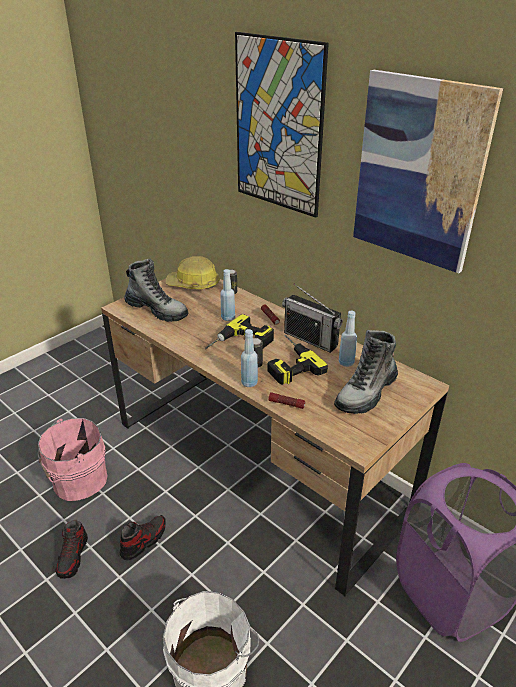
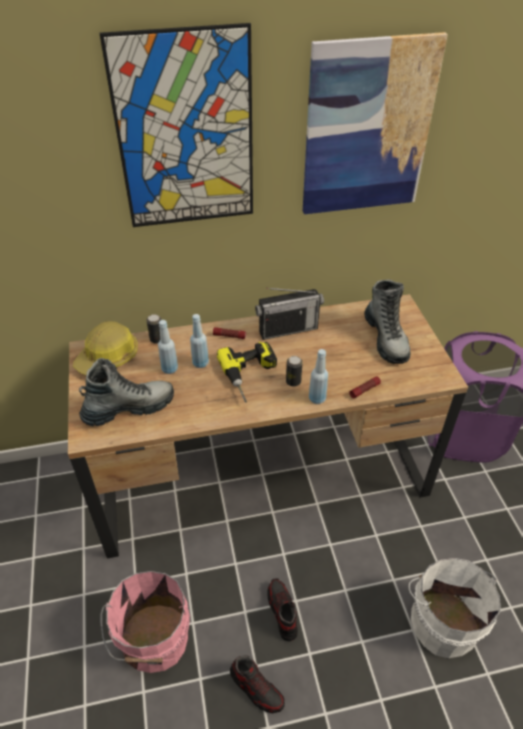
camera: 55 degrees left, 10 degrees up
(288, 363) = (309, 360): power drill -> none
(346, 363) = (339, 328): blue bottle -> blue bottle (169, 369)

